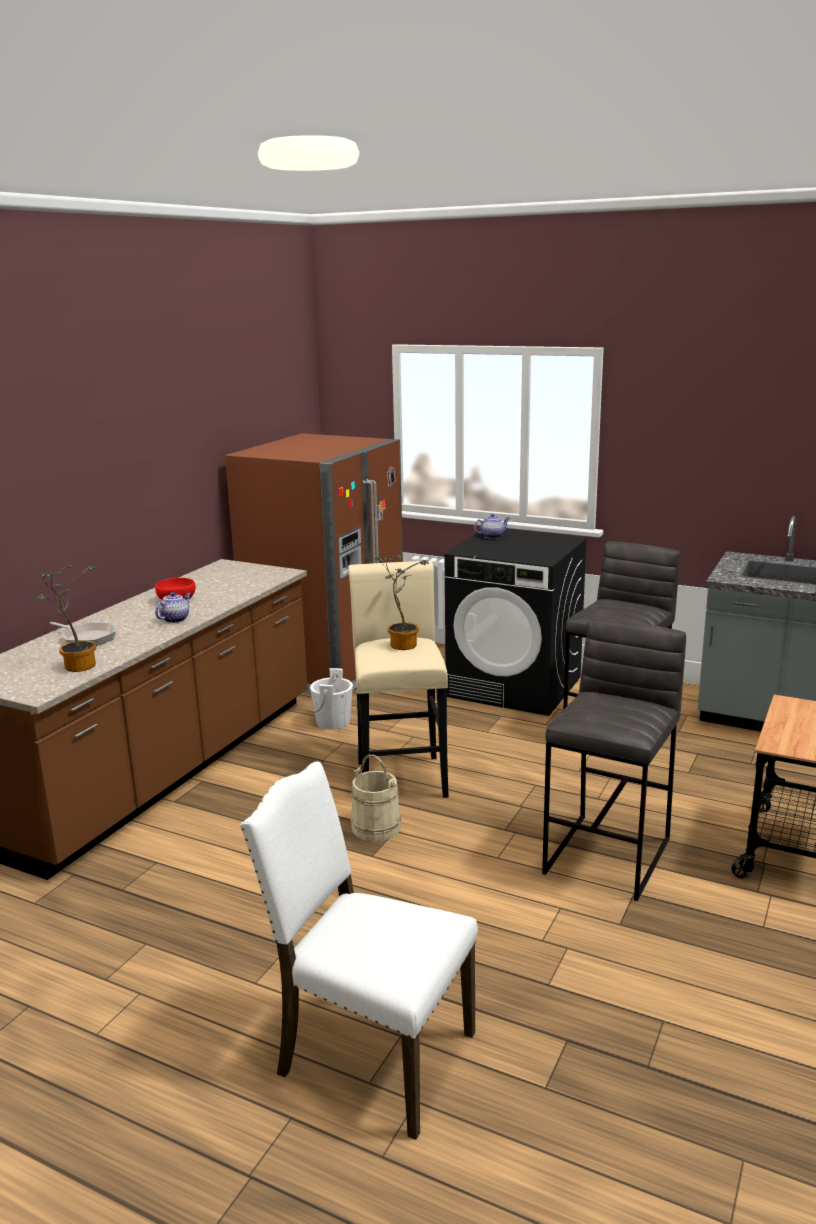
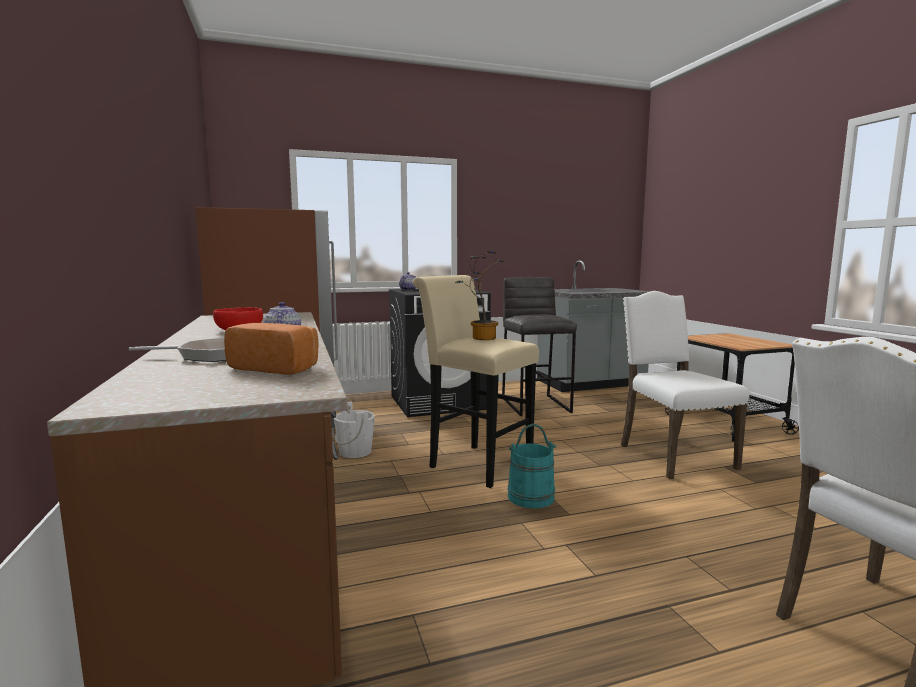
camera: 45 degrees left, 10 degrees down
(76, 665) = (277, 368): potted plant -> bread
(376, 827) = (531, 497): beige bucket -> turquoise bucket
(609, 855) = (672, 456): grey stool -> white chair

